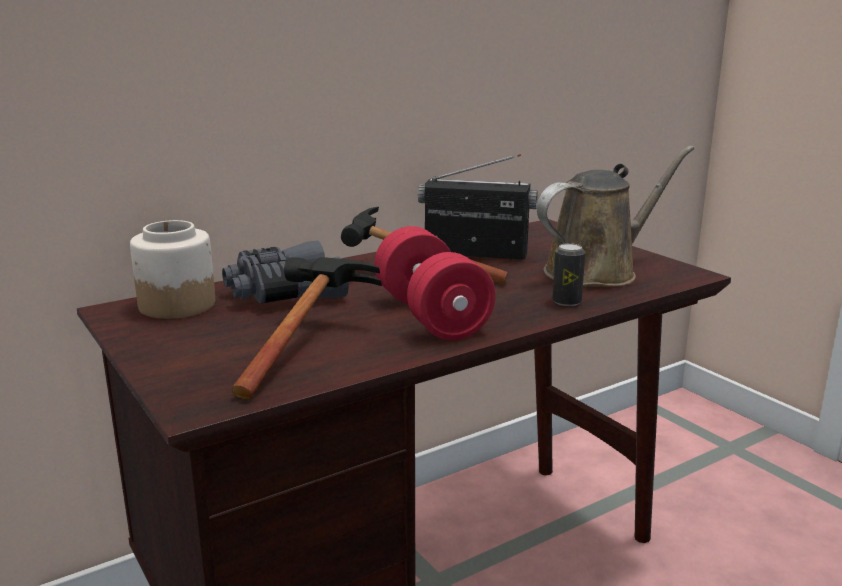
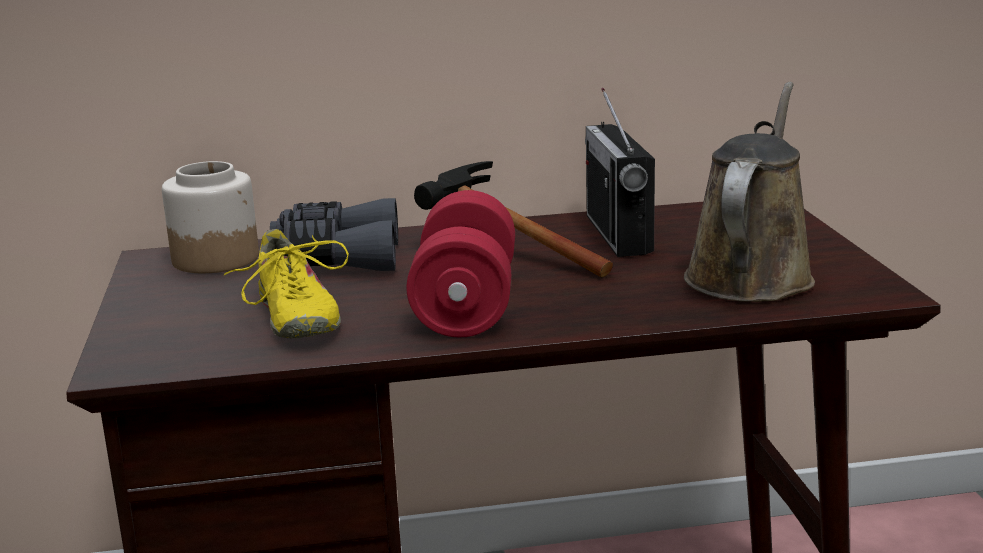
camera: 25 degrees right, 0 degrees up
(306, 343) = (294, 318): hammer -> yellow shoe
(475, 254) = (618, 234): radio -> radio turned 135 degrees counterclockwise
(566, 302) = (654, 309): can -> none
(597, 271) = (751, 274): brown watering can -> brown watering can turned 60 degrees counterclockwise

